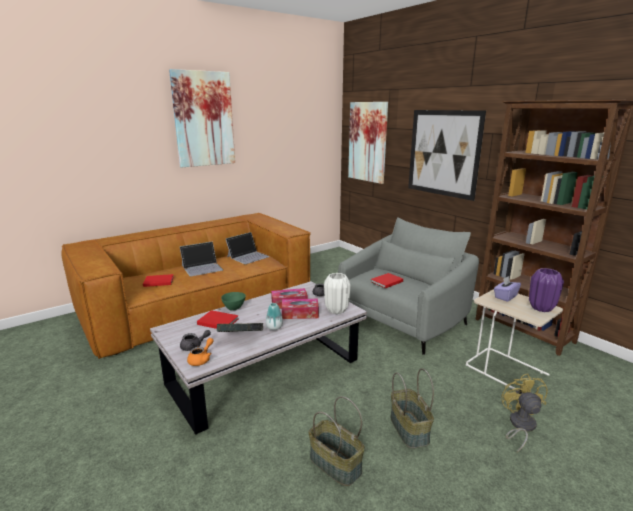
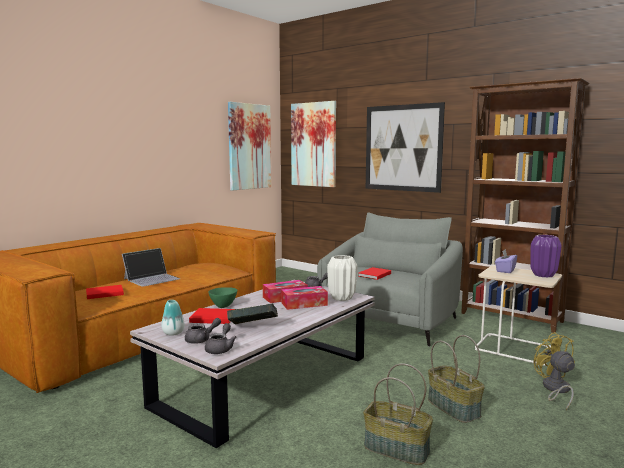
camera: 15 degrees left, 10 degrees down
(201, 359) = (220, 349): orange teapot -> grey teapot
(204, 119) = (139, 110): picture -> picture (249, 146)
(248, 256) = (202, 266): laptop -> none
(274, 327) = (284, 316): vase -> vase (173, 333)

